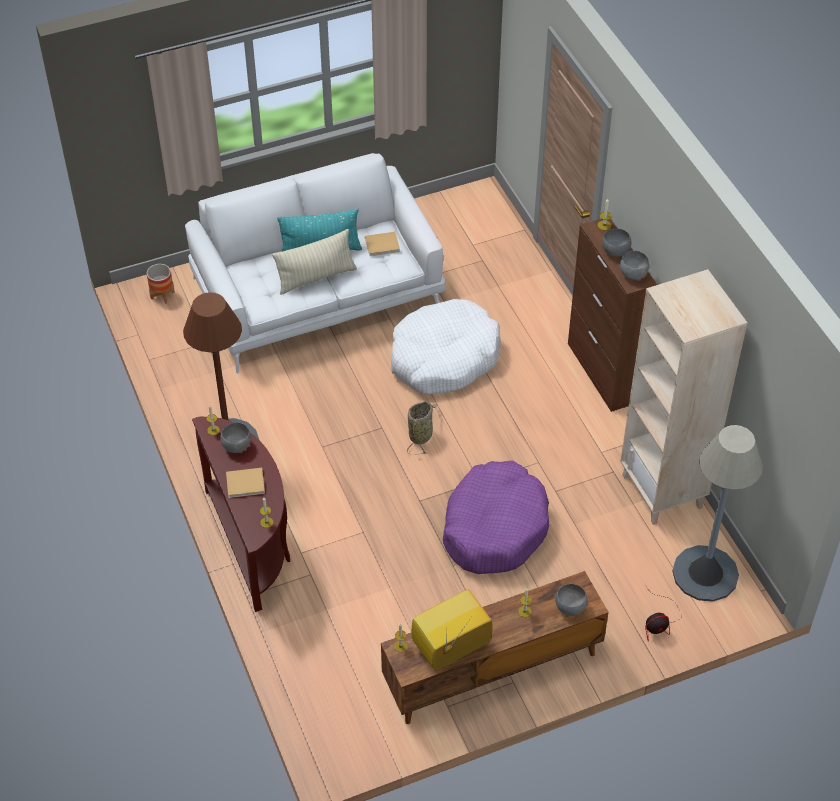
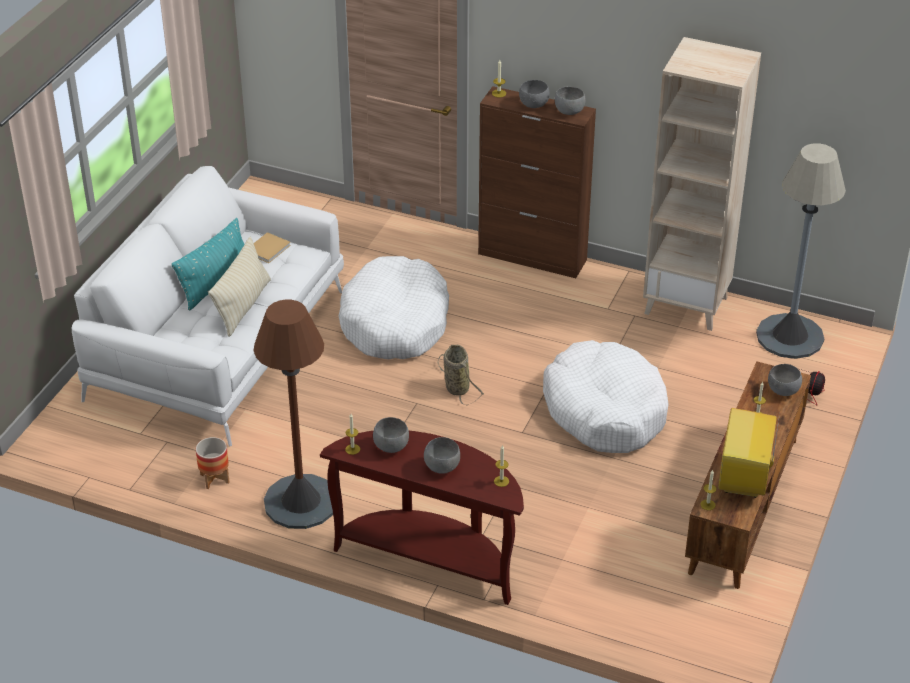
camera: 45 degrees left, 10 degrees down
(162, 295) = (68, 433): planter -> planter (214, 478)
(246, 483) = (442, 466): beige book -> grey bowl
(494, 527) = (605, 410): purple dog bed -> white dog bed

